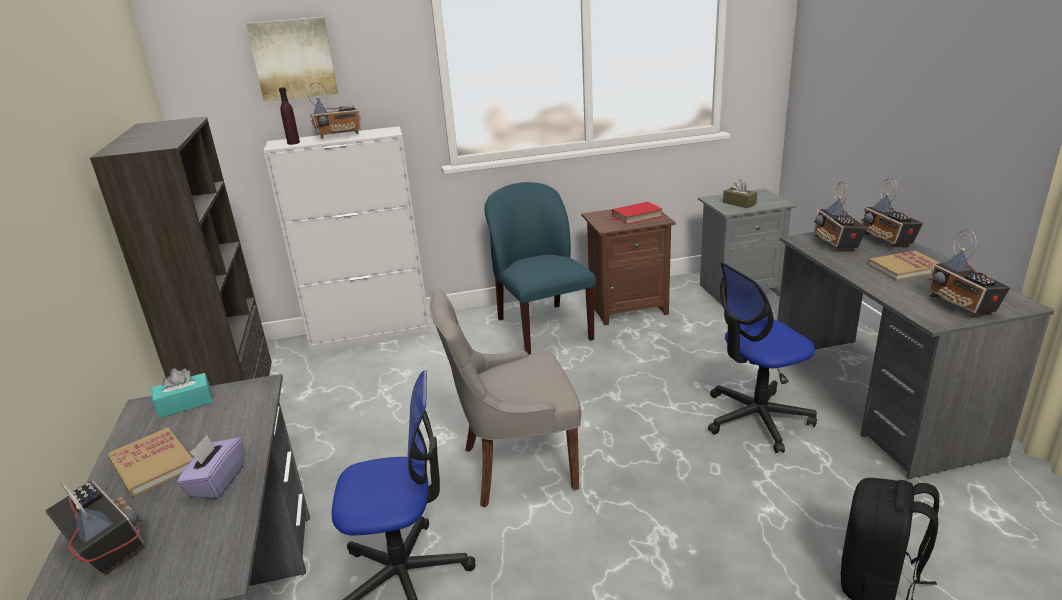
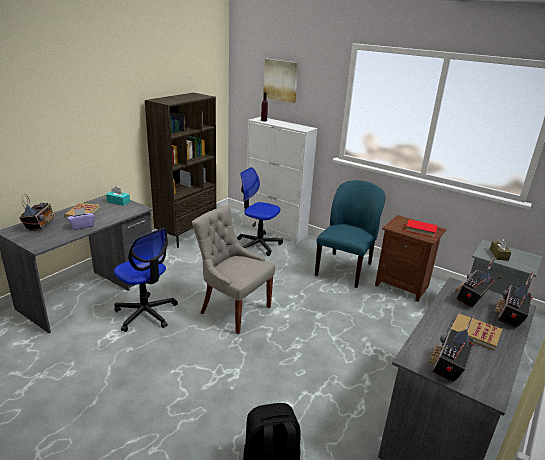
camera: 45 degrees right, 0 degrees up
(340, 136) = (285, 124): radio -> none
(756, 418) = (361, 372): office chair -> office chair (258, 245)

